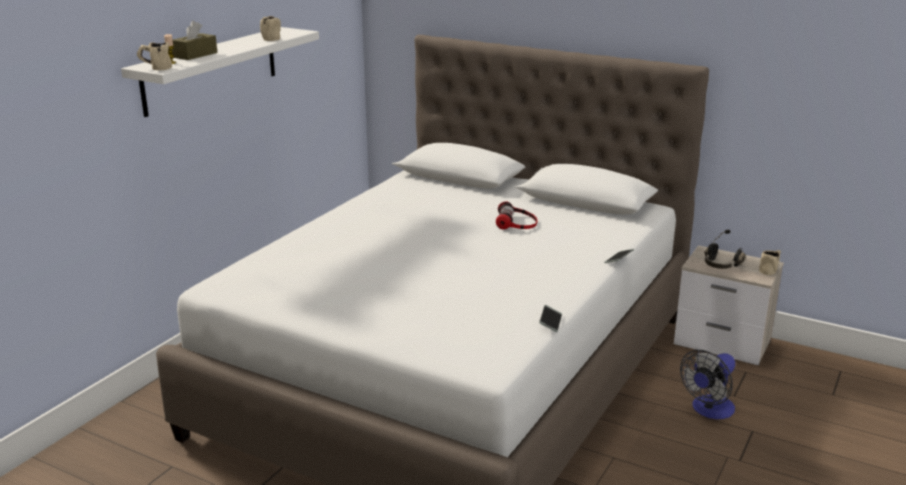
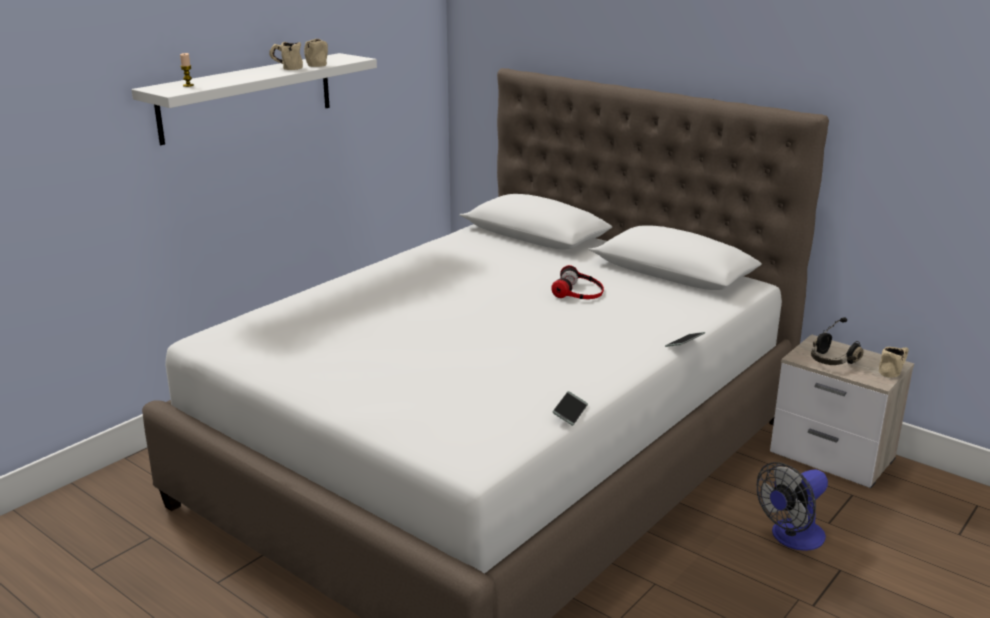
camera: 10 degrees right, 0 degrees up
(155, 68) = (166, 90): beige mug -> beige mug (286, 68)
(195, 55) = (221, 78): brown tissue box -> none

